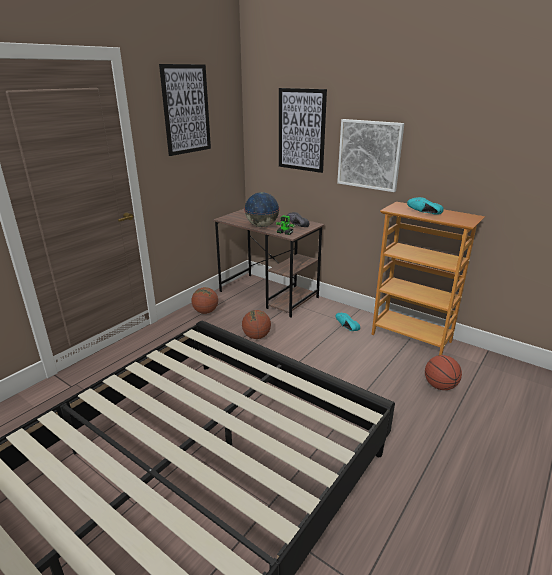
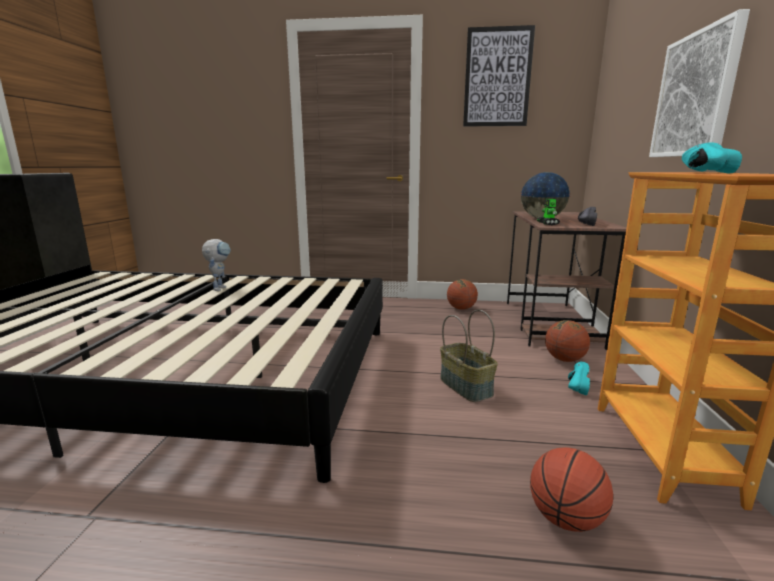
camera: 60 degrees right, 10 degrees down
(115, 414) = (220, 287): none -> toy robot
(256, 336) = (459, 340): basketball -> basketball (564, 359)
(301, 130) = (634, 86): picture -> none
(320, 362) = (467, 386): none -> basket

